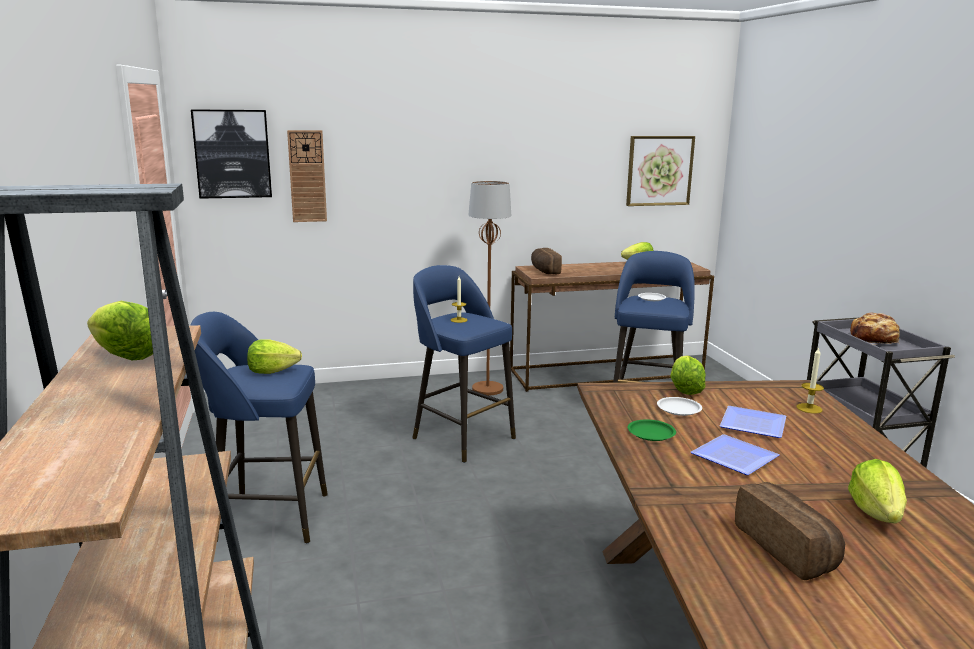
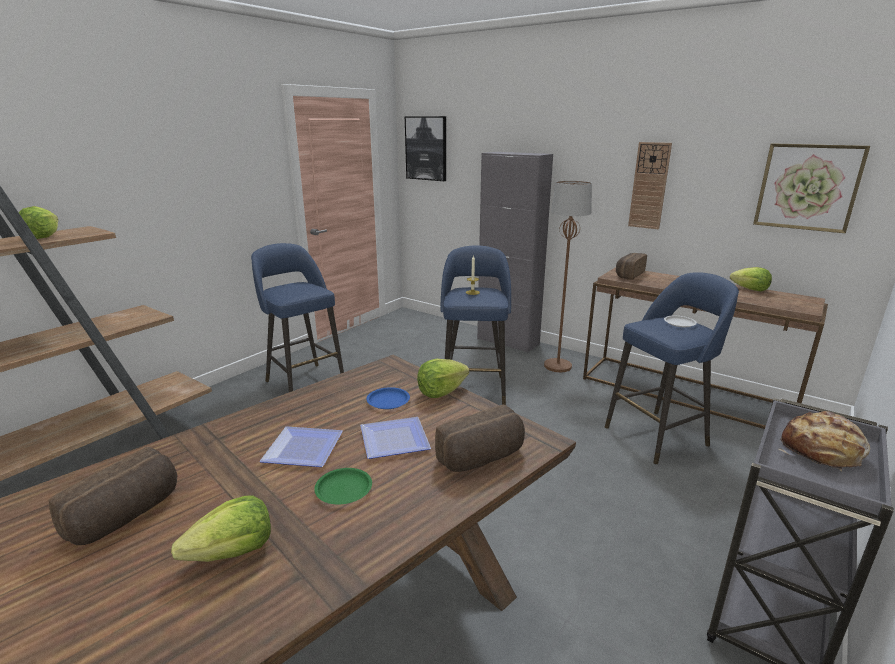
camera: 50 degrees right, 5 degrees up
(272, 371) = (302, 289): lettuce -> none
(307, 176) = (467, 167): wall clock -> wall clock (649, 186)
(401, 385) = (508, 341): none -> grey cabinet
(651, 433) = (319, 404): green plate -> green plate (343, 490)
(678, 409) = (388, 401): white plate -> blue plate
(809, 408) = (482, 458): candle -> bread

